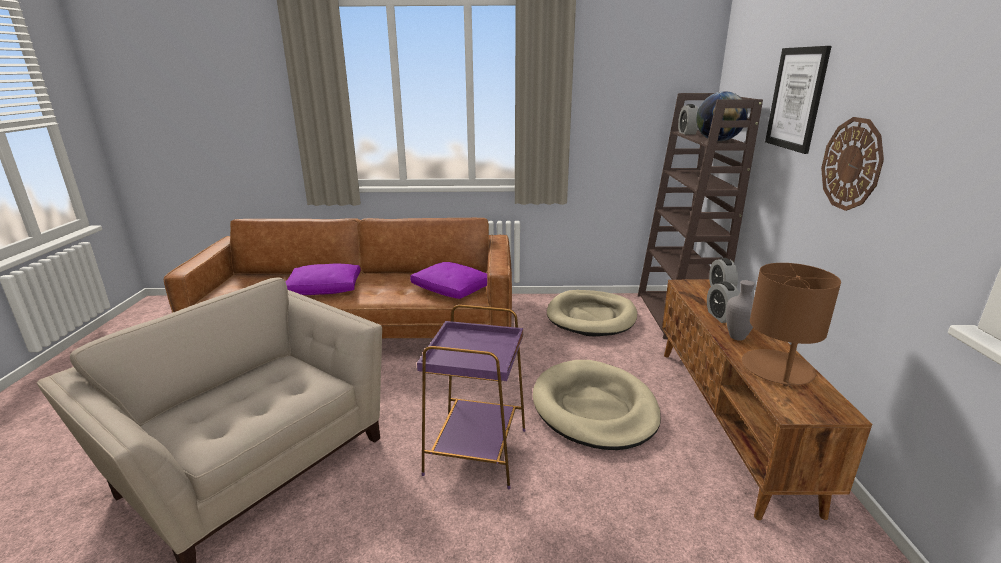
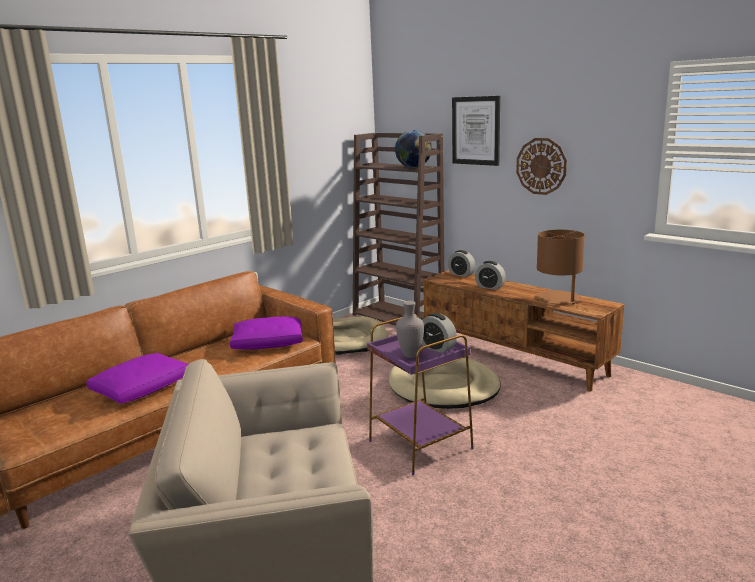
camera: 45 degrees left, 5 degrees down
(687, 133) = (372, 166): alarm clock -> alarm clock (437, 348)
(736, 337) = (516, 293): grey vase -> grey vase (410, 356)

